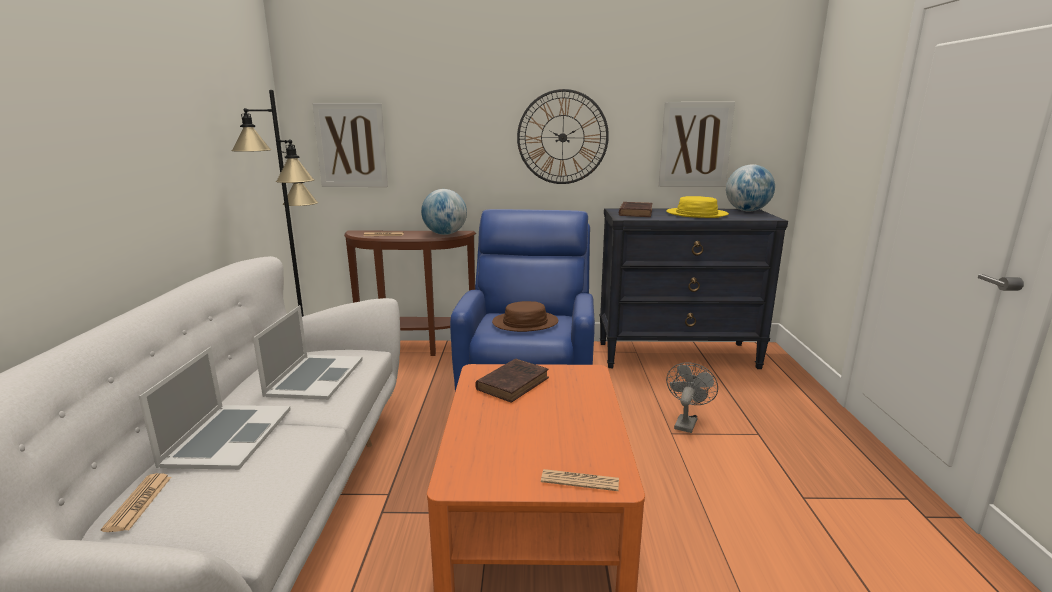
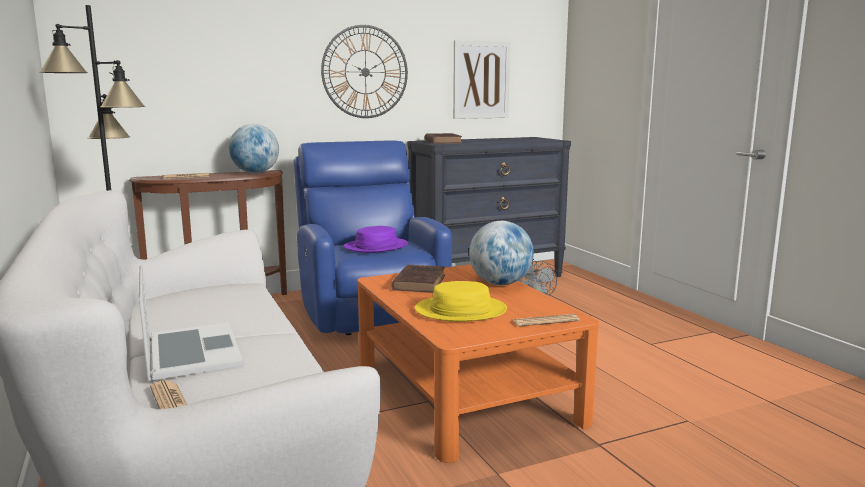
camera: 25 degrees left, 5 degrees down
(315, 377) = (216, 304): laptop -> none
(351, 145) = (135, 78): picture -> none
(525, 323) = (376, 246): brown hat -> purple hat
(696, 214) = (495, 140): yellow hat -> yellow hat (461, 310)
(747, 211) = (530, 138): globe -> globe (500, 284)

